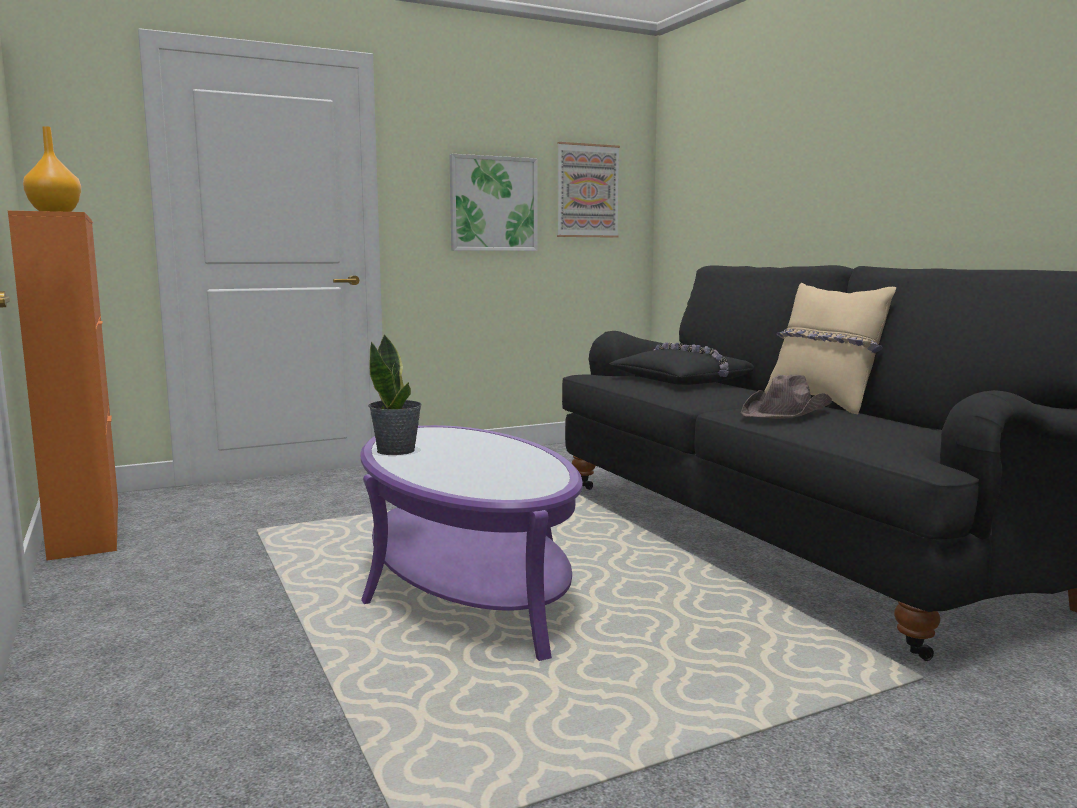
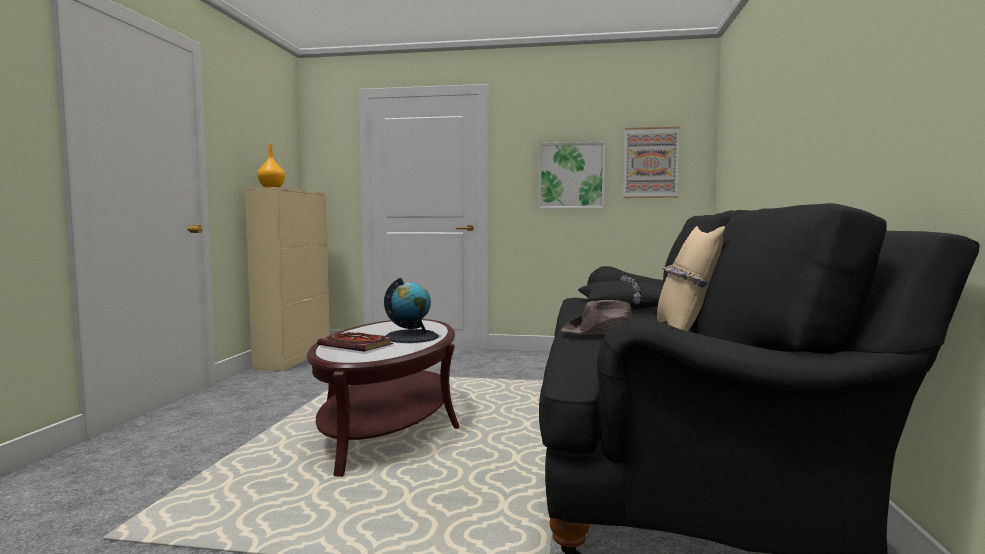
camera: 35 degrees right, 5 degrees down
(86, 526) = (294, 357): orange cabinet -> beige cabinet
(396, 450) = (366, 329): potted plant -> none
(466, 584) = (389, 424): purple coffee table -> brown coffee table
(469, 473) = (358, 345): none -> book
(497, 452) = (411, 337): none -> globe

